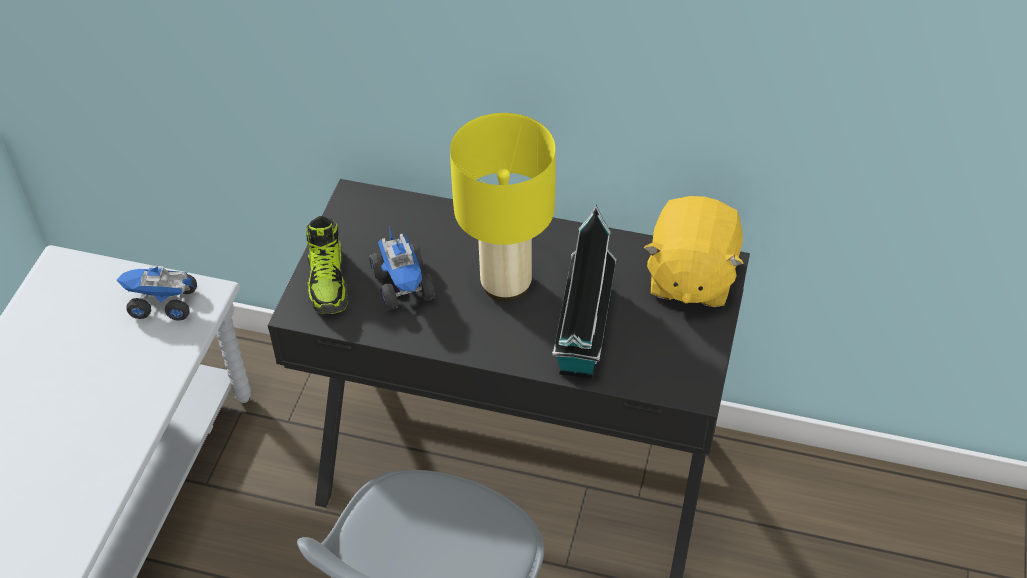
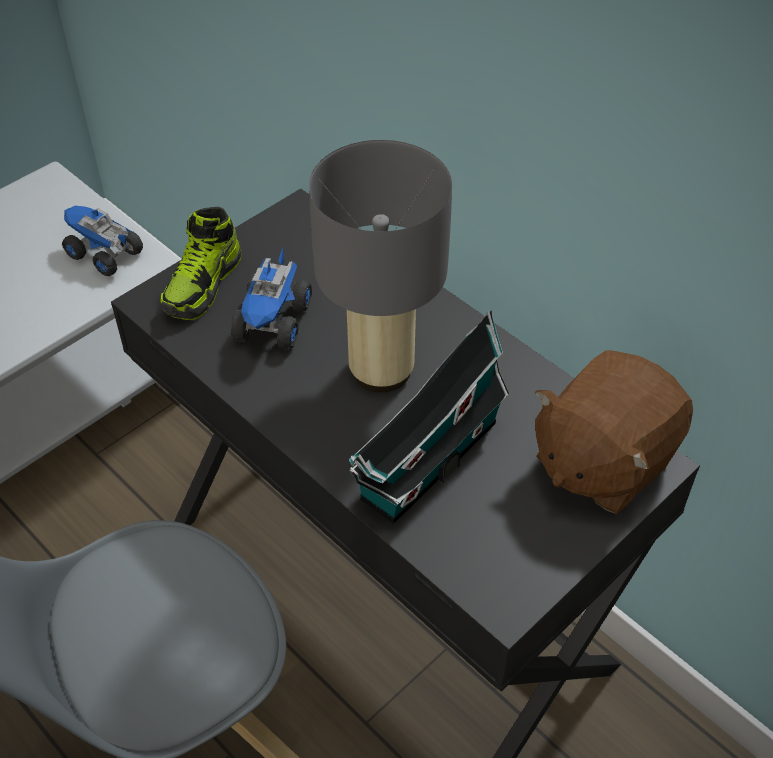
camera: 30 degrees right, 0 degrees up
(507, 284) = (383, 371): yellow table lamp -> grey table lamp
(690, 277) = (602, 460): yellow plush toy -> brown plush toy

